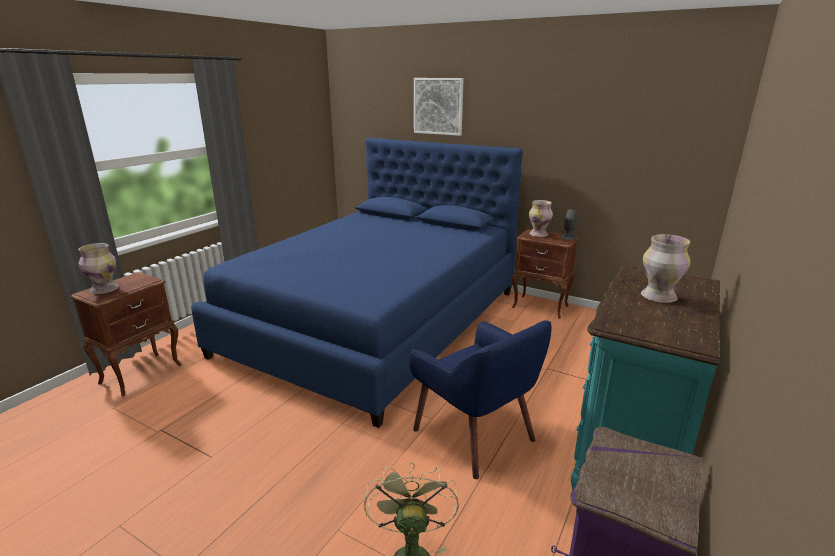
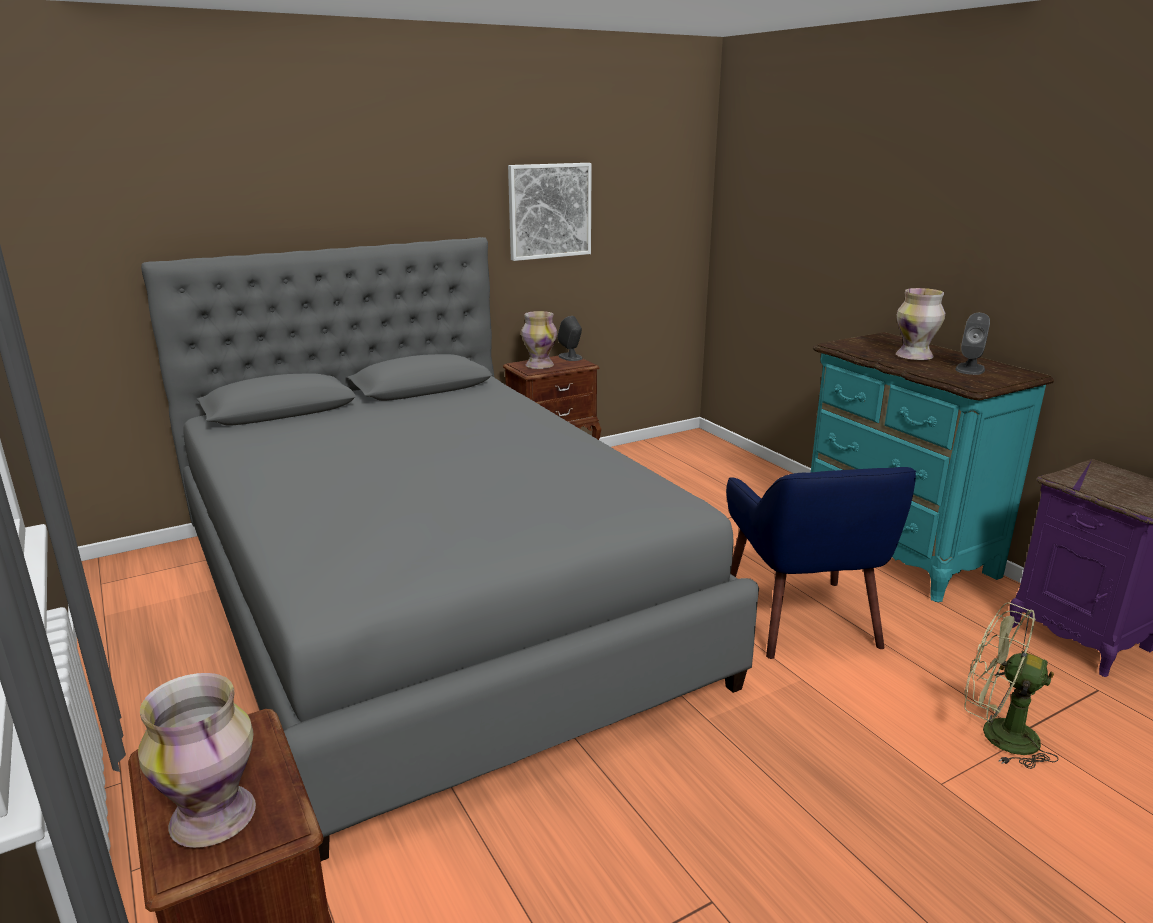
camera: 60 degrees left, 0 degrees up
(377, 321) = (431, 603): blue bed -> grey bed
(438, 106) = (303, 178): picture -> picture (549, 211)
(475, 435) = (803, 619): blue armchair -> blue armchair turned 90 degrees clockwise
(662, 320) = (970, 369): none -> grey speaker

